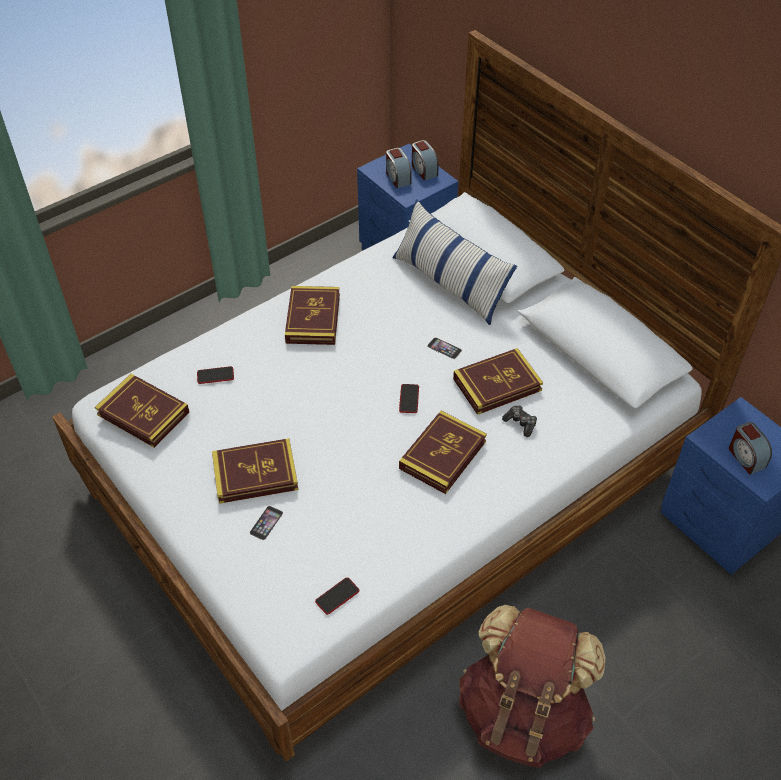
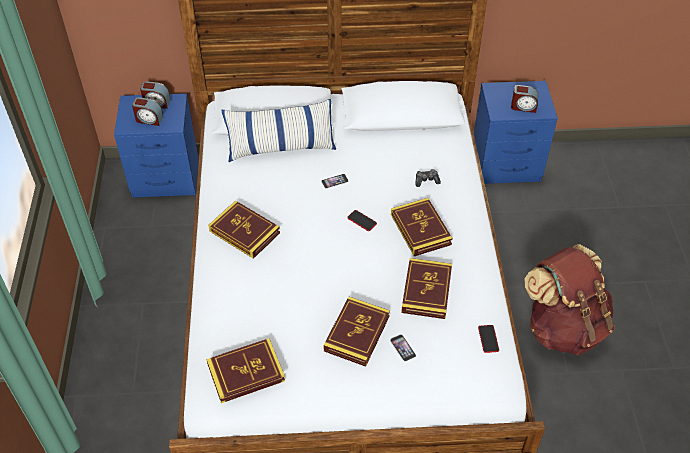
camera: 55 degrees left, 0 degrees up
(215, 375) = (248, 312): phone -> none
(497, 384) = (387, 174): book -> book (426, 291)

